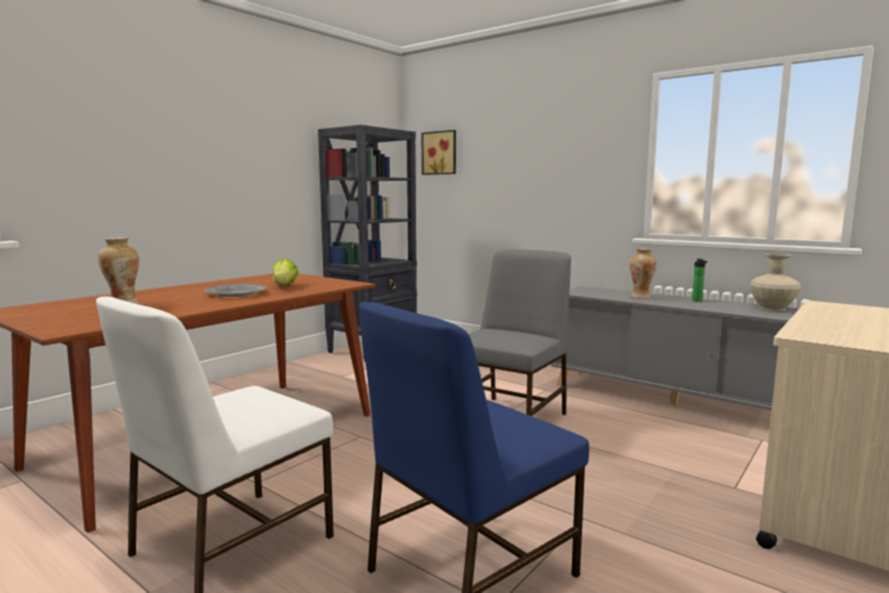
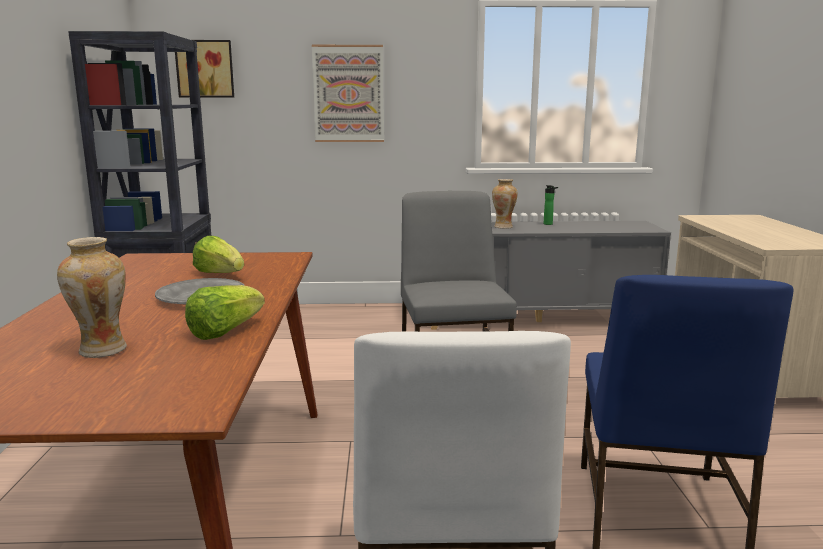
camera: 40 degrees left, 5 degrees up
(186, 308) = (225, 332): none -> lettuce
(535, 169) = (348, 94): none -> picture
(772, 308) = (608, 223): beige vase -> none

